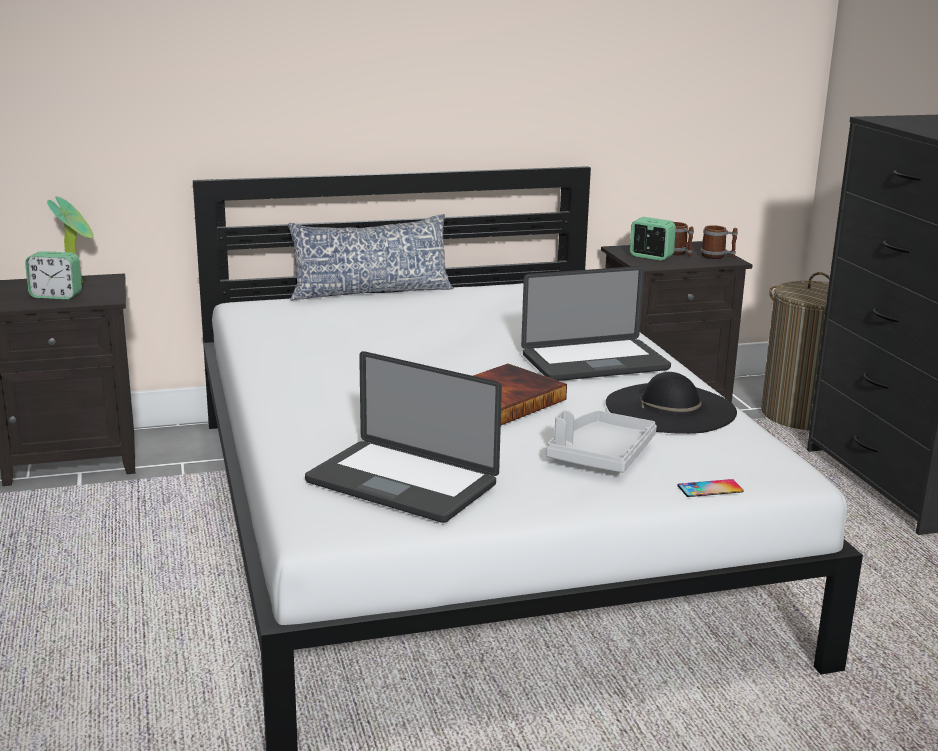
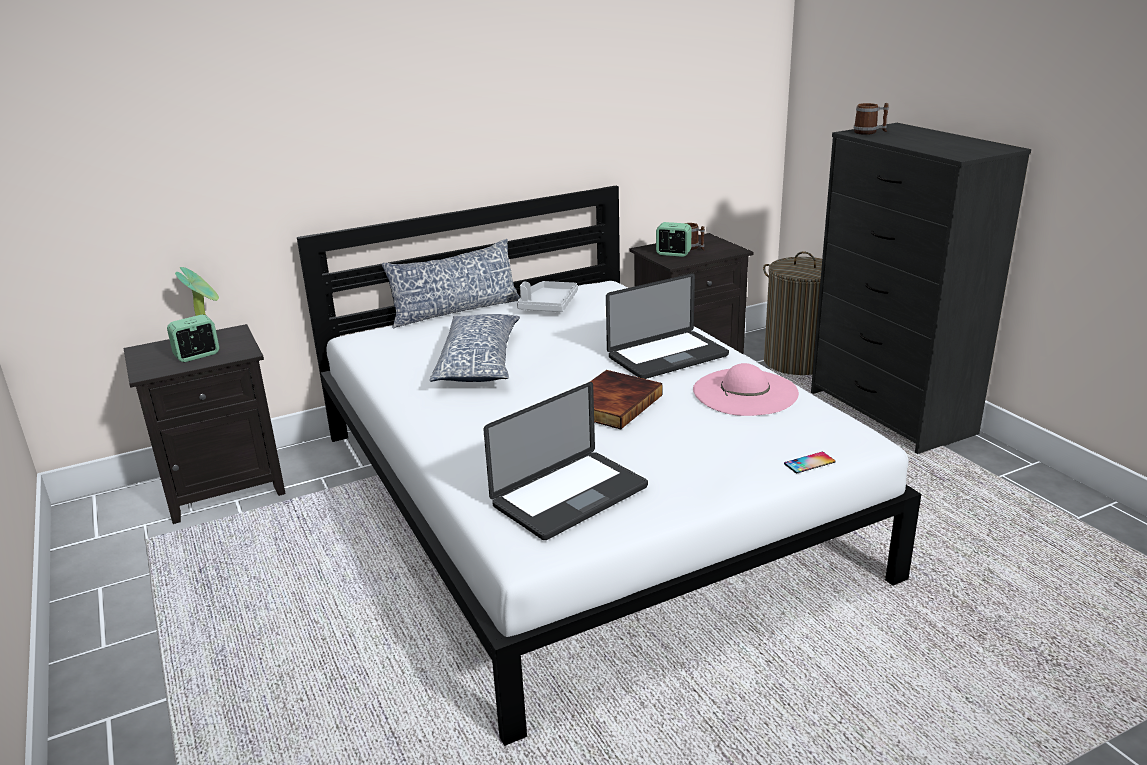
camera: 10 degrees left, 5 degrees up
(56, 296) = (197, 355): alarm clock -> alarm clock turned 150 degrees clockwise
(371, 343) = (479, 362): none -> pillow
(401, 483) = (570, 496): laptop -> laptop turned 60 degrees counterclockwise
(600, 455) = (712, 444): grey tray -> grey tray (548, 305)
(670, 408) = (745, 392): black hat -> pink hat
(718, 256) = (724, 247): mug -> mug (869, 132)

